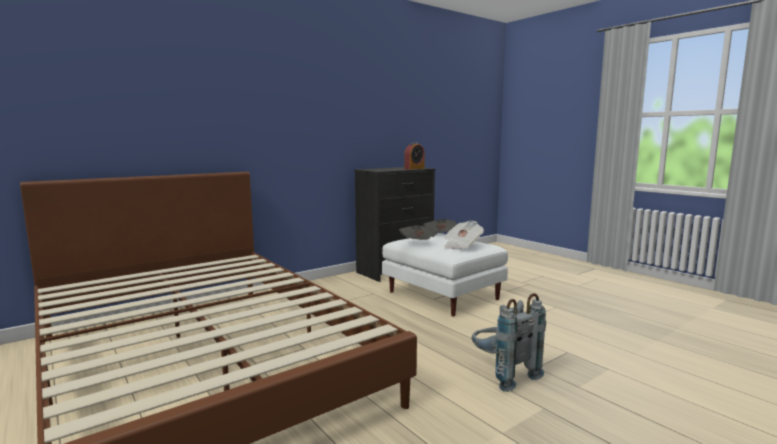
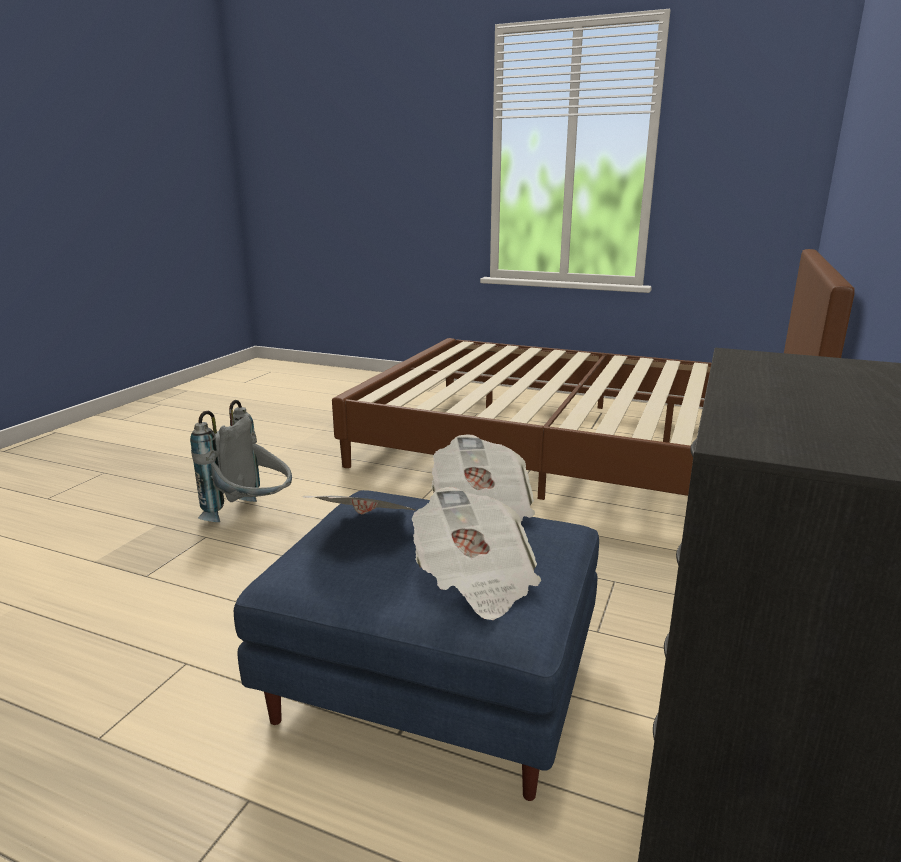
camera: 150 degrees right, 10 degrees up
(414, 168) = (759, 417): alarm clock -> none
(441, 295) = (437, 685): white ottoman -> blue ottoman

